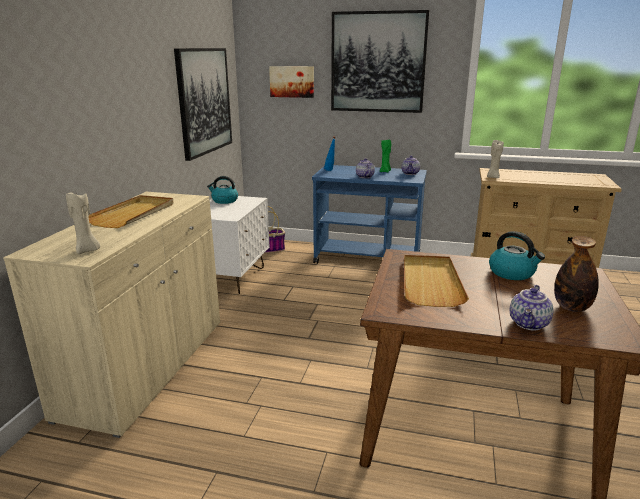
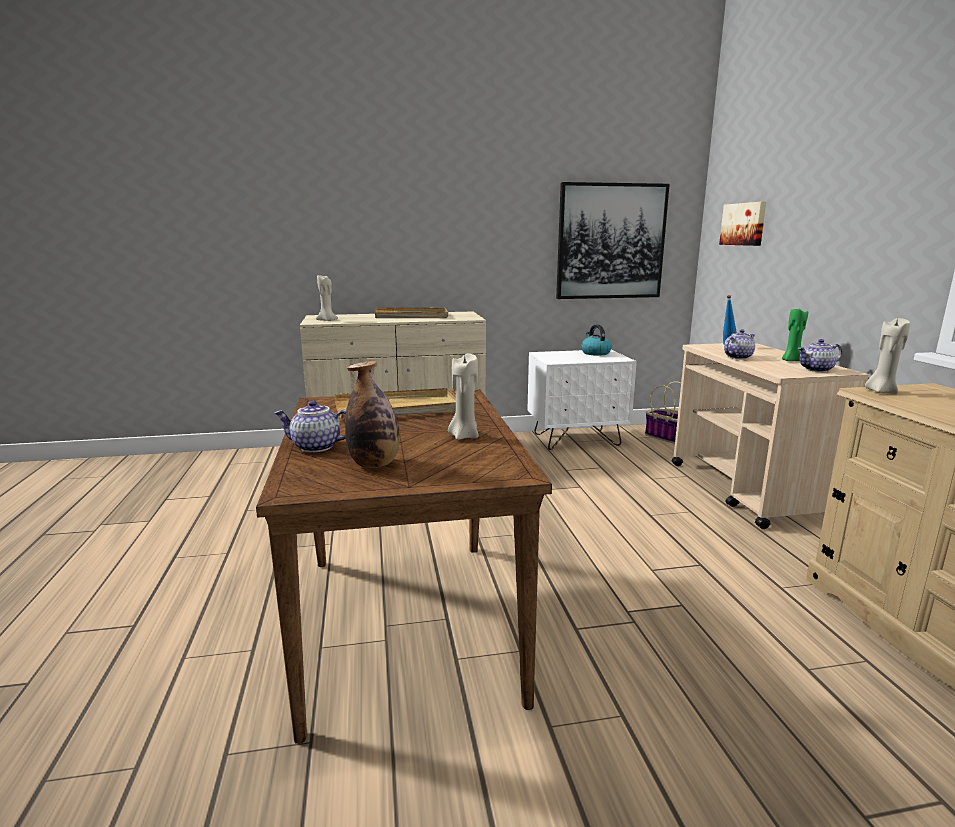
camera: 65 degrees right, 5 degrees down
(368, 259) = (747, 490): blue cart -> beige cart
(378, 62) = (837, 189): picture -> none
(512, 273) = (464, 436): kettle -> beige candle

